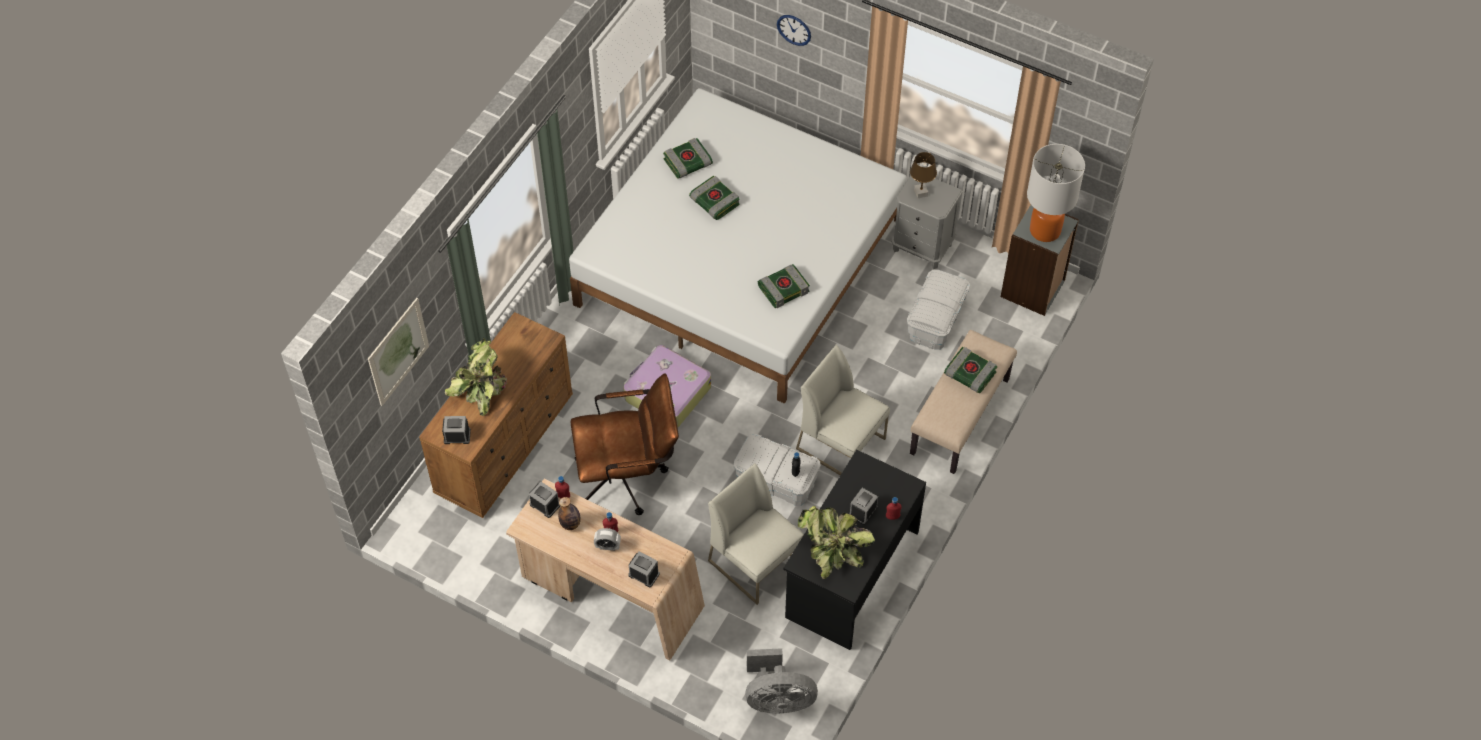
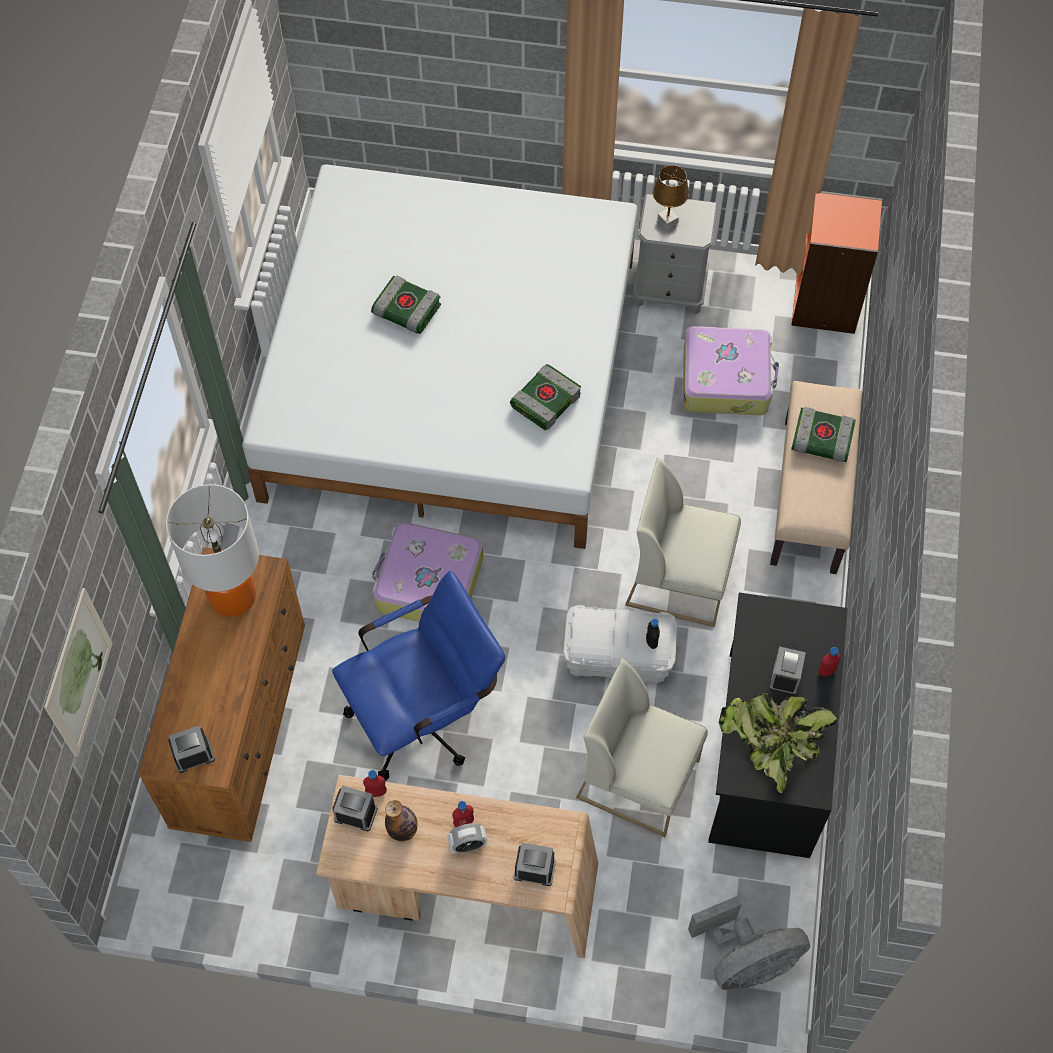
camera: 20 degrees left, 5 degrees up
(481, 390) = (201, 675): potted plant -> none
(628, 477) = (424, 716): brown office chair -> blue office chair
(687, 163) = (349, 269): book -> none
(794, 29) = (446, 48): wall clock -> none
(935, 320) = (726, 379): white storage box -> suitcase
(1033, 289) = (826, 304): grey bookcase -> orange bookcase
(1045, 230) = (848, 224): table lamp -> table lamp (232, 595)

